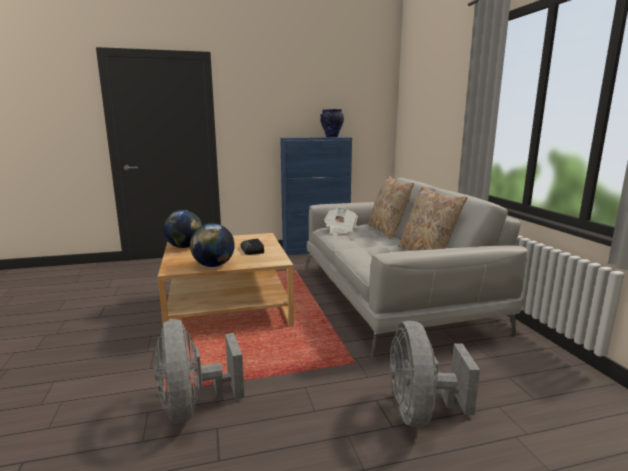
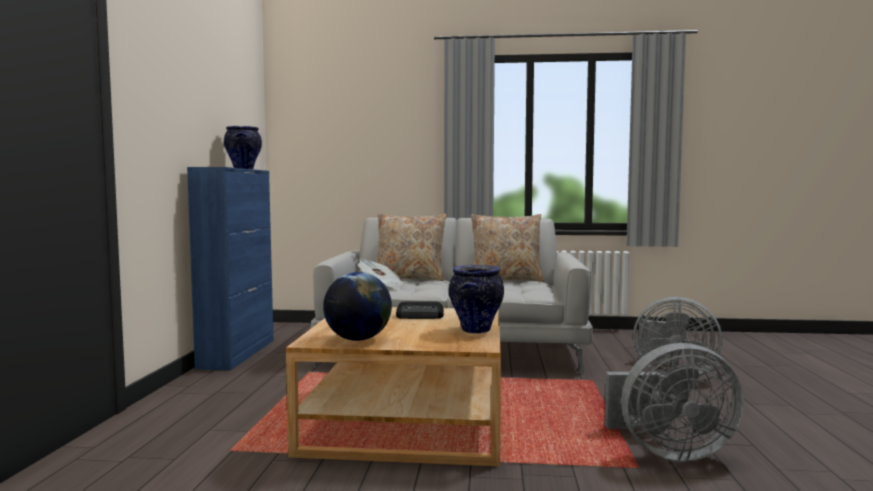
camera: 70 degrees left, 10 degrees down
(213, 265) = (476, 331): globe -> vase

